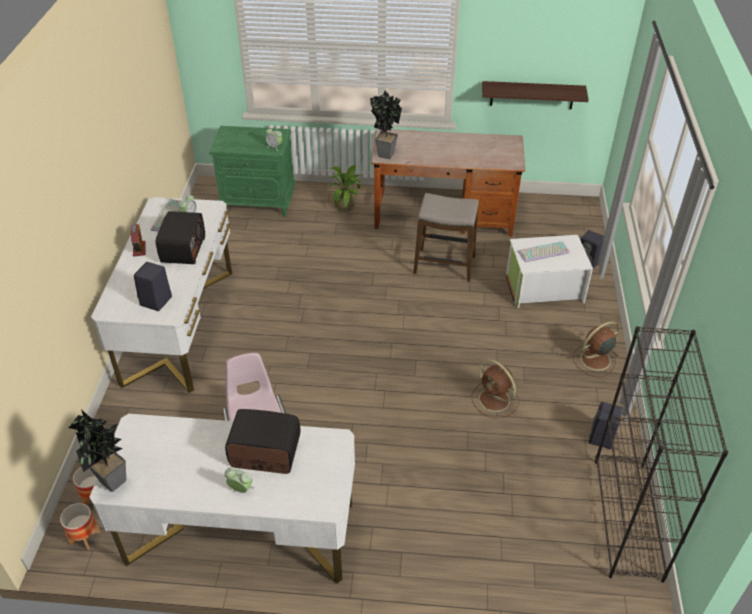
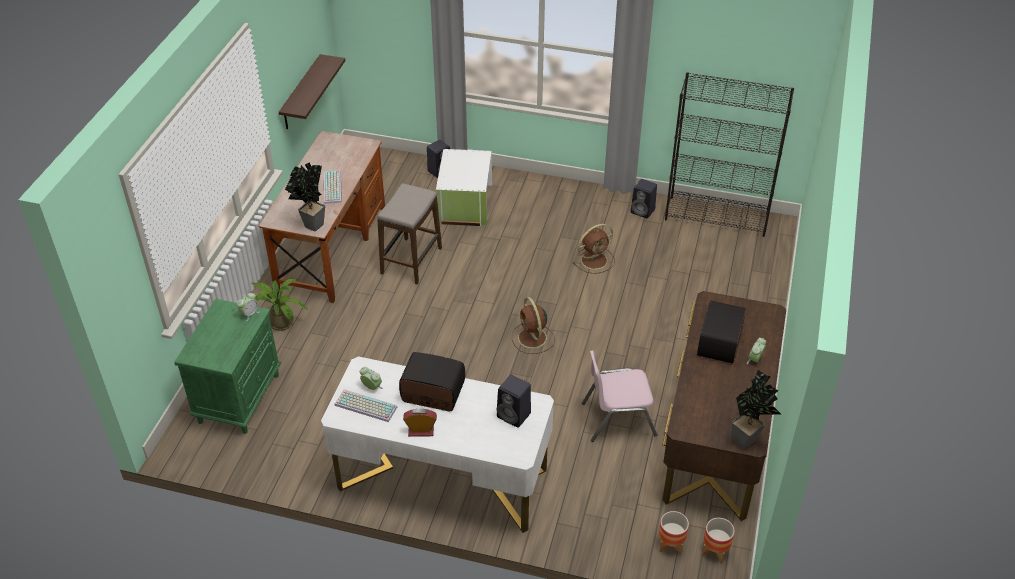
camera: 80 degrees left, 0 degrees up
(240, 532) = (716, 436): white desk -> brown desk
(543, 253) = (462, 173): keyboard -> keyboard (333, 188)
(594, 360) = (561, 195): brown fan -> brown fan (532, 339)

